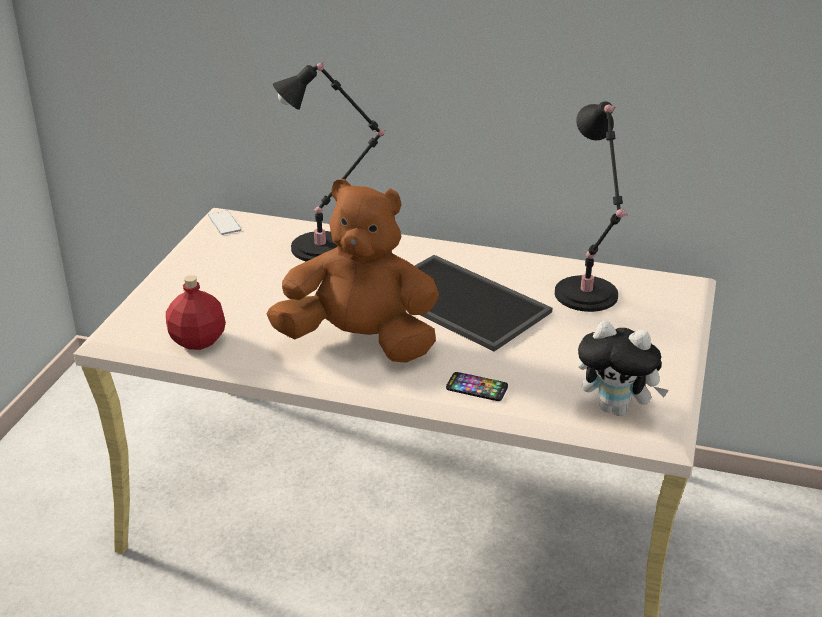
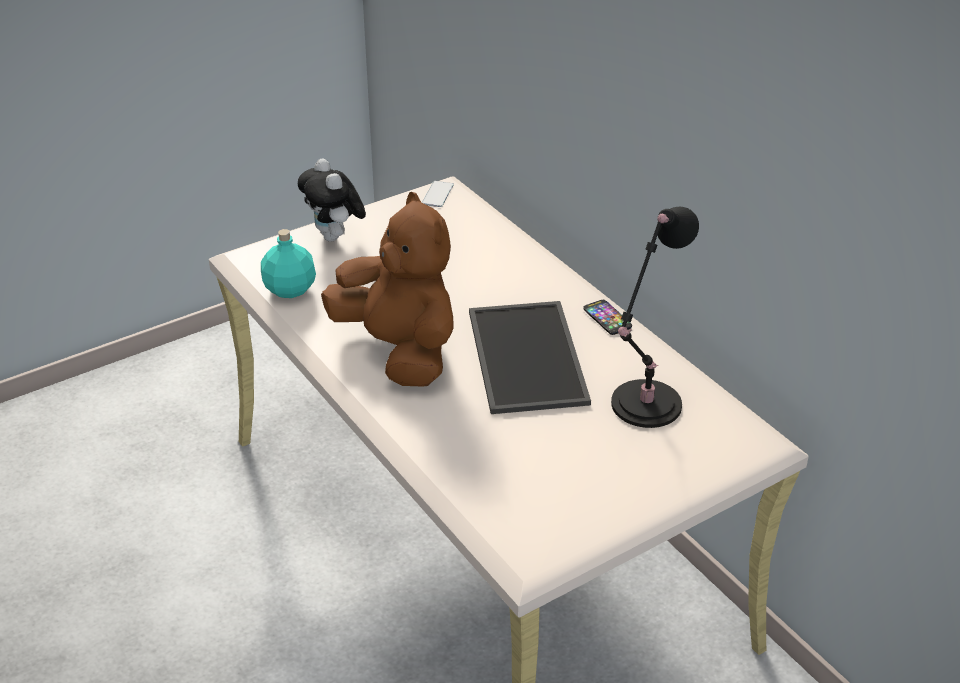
camera: 40 degrees right, 5 degrees up
(197, 340) = (290, 289): red bottle -> turquoise bottle
(326, 247) = (486, 253): black table lamp -> none
(476, 388) = (433, 437): phone -> phone (607, 318)
(617, 409) = (518, 519): plush toy -> plush toy (335, 237)

